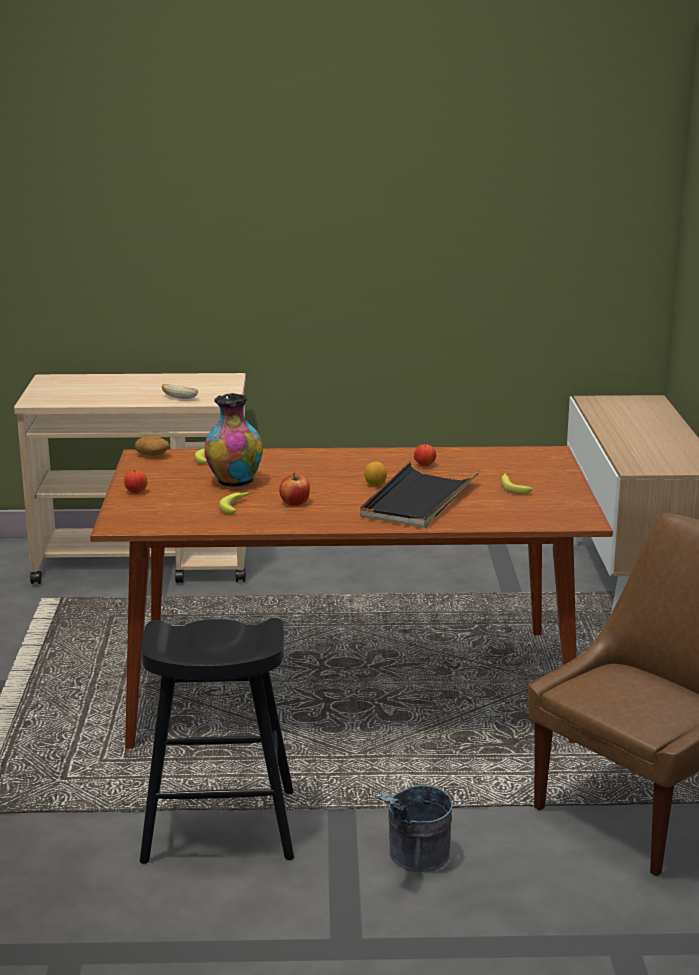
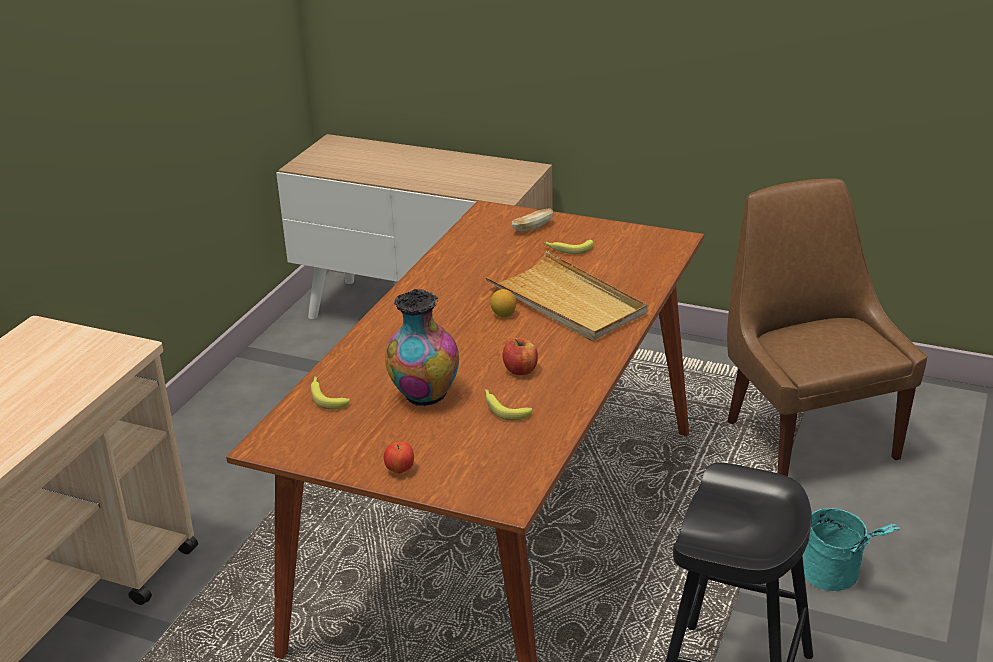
camera: 65 degrees left, 10 degrees up
(152, 455) = (274, 436): potato -> none
(180, 398) = (80, 378): bread -> bread (532, 228)
(414, 861) = (838, 578): grey bucket -> turquoise bucket
(418, 500) = (567, 302): black tray -> beige tray
(424, 465) = (470, 277): apple -> none

